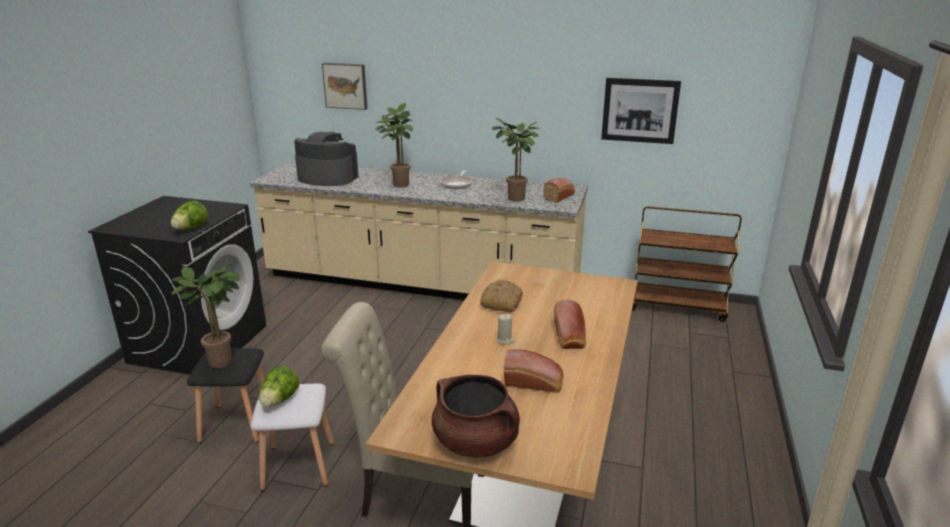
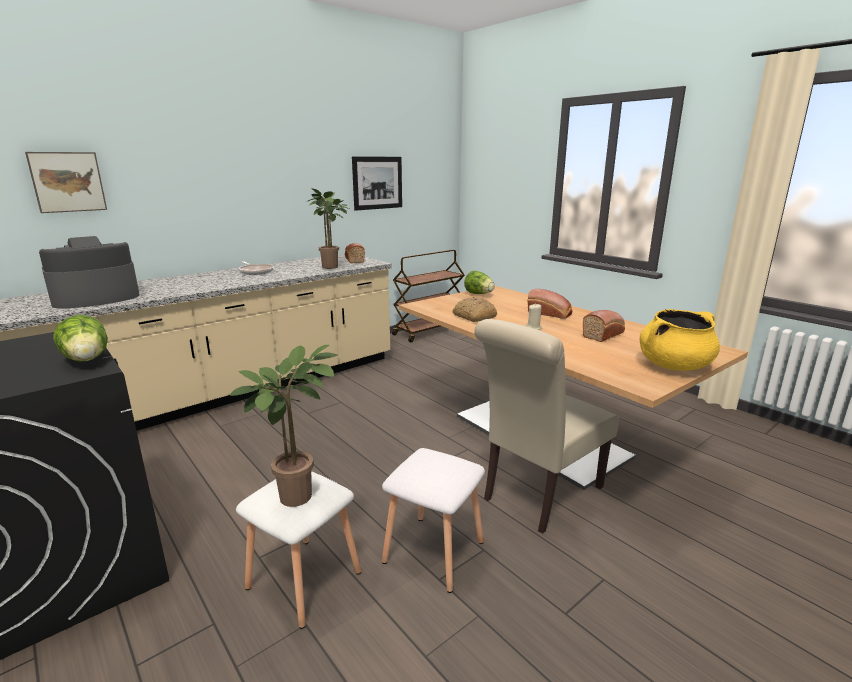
camera: 55 degrees left, 5 degrees down
(236, 422) = (302, 580): black stool -> white stool
(279, 400) = (433, 474): lettuce -> lettuce (479, 294)
(399, 184) = (199, 283): potted plant -> none
(476, 443) = (674, 366): brown cooking pot -> yellow cooking pot

